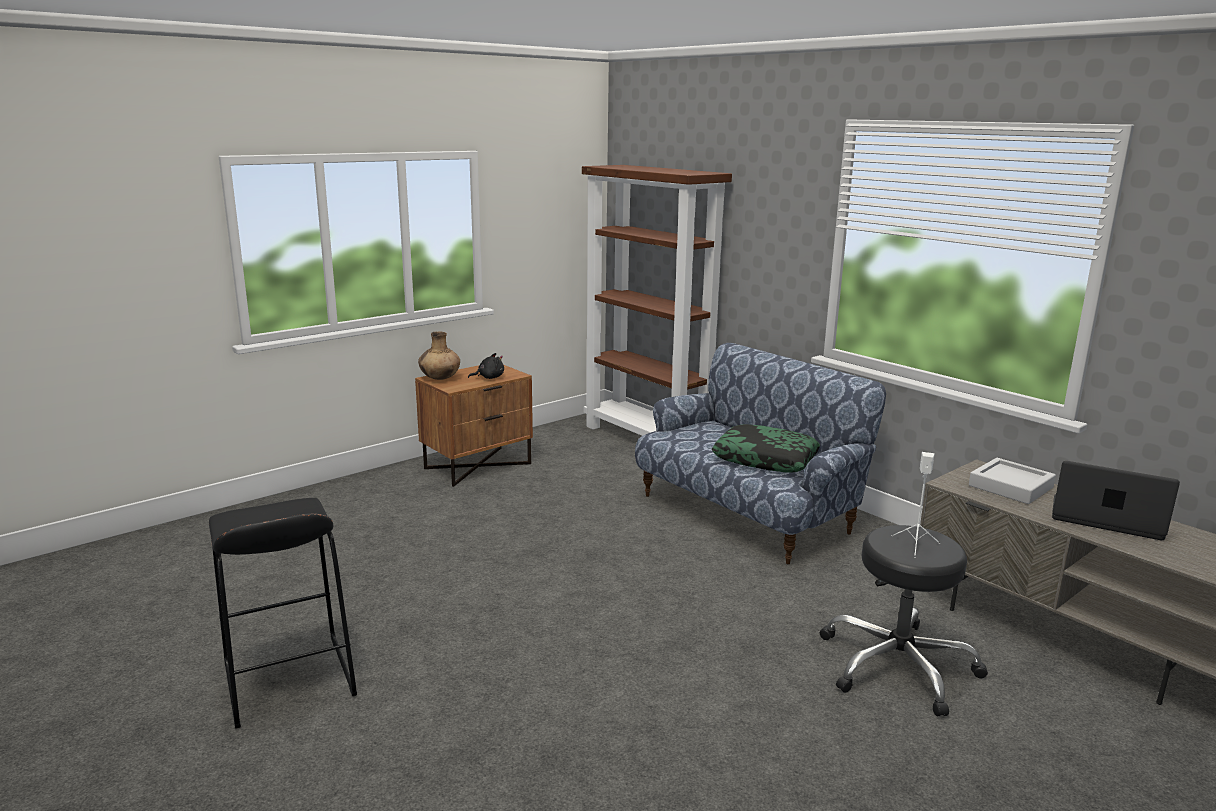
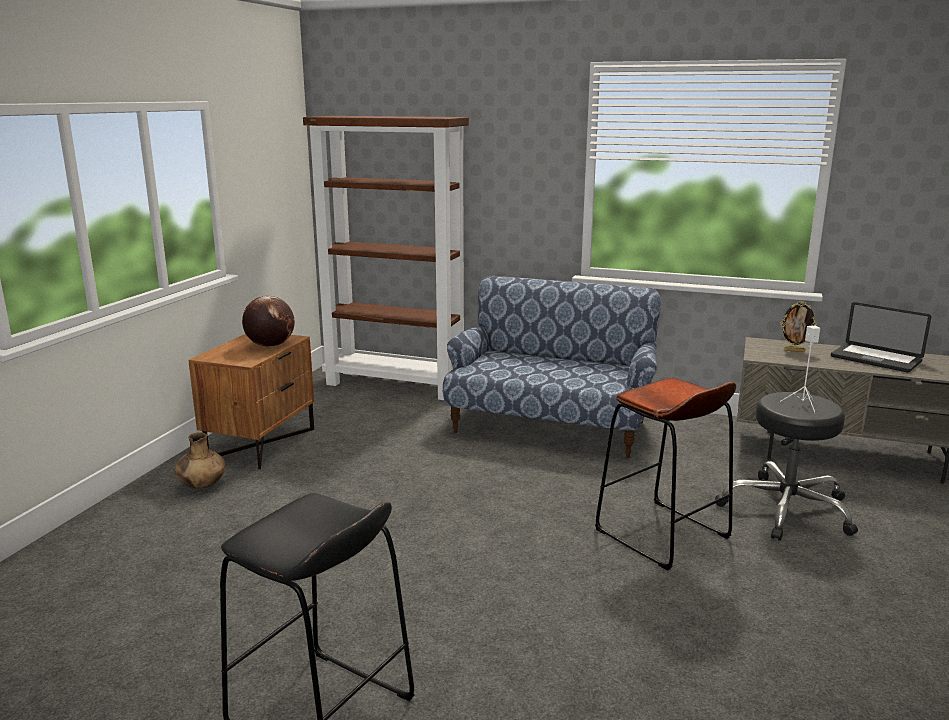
camera: 30 degrees left, 0 degrees up
(440, 378) = (218, 355): brown vase -> brown vase (202, 485)
(489, 377) = (270, 346): black plush toy -> globe
(725, 645) = (662, 534): none -> brown stool
(765, 459) = (576, 372): pillow -> none
(1010, 486) = (794, 350): grey tray -> picture frame
(1106, 519) = (875, 359): laptop -> laptop turned 135 degrees counterclockwise

